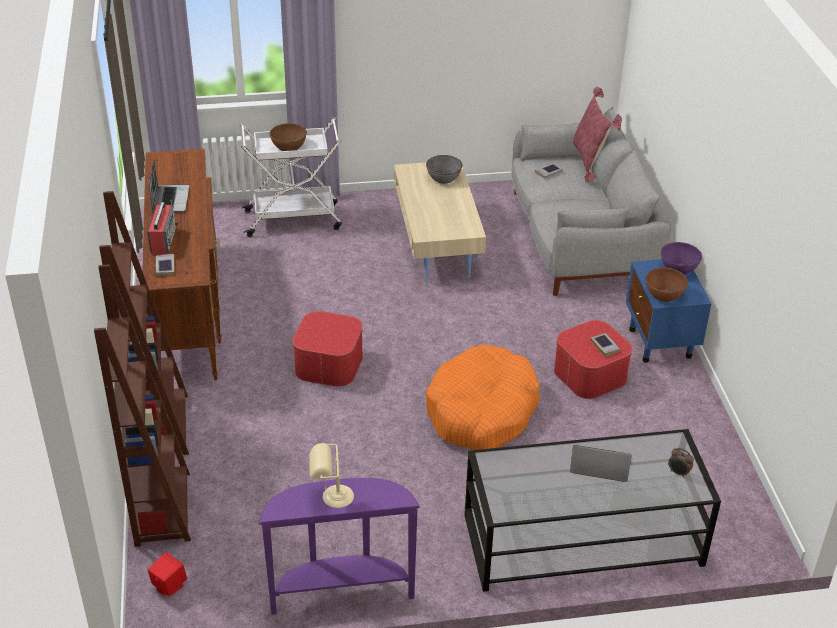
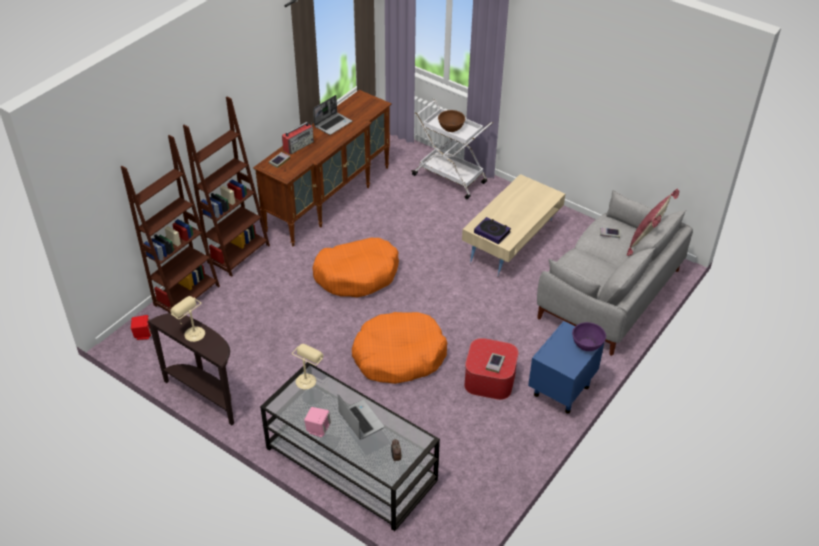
camera: 45 degrees right, 5 degrees up
(329, 364) = (357, 274): ottoman -> orange dog bed
(341, 591) = (206, 395): purple console table -> brown console table
(443, 178) = (537, 199): grey bowl -> none
(446, 229) = (492, 232): none -> book
(492, 465) = (308, 378): none -> beige table lamp
(575, 503) = (318, 429): none -> pink speaker
(664, 295) = (551, 354): brown bowl -> none

